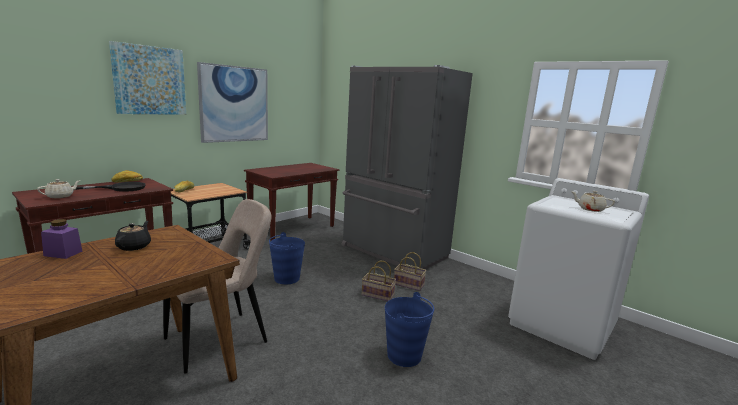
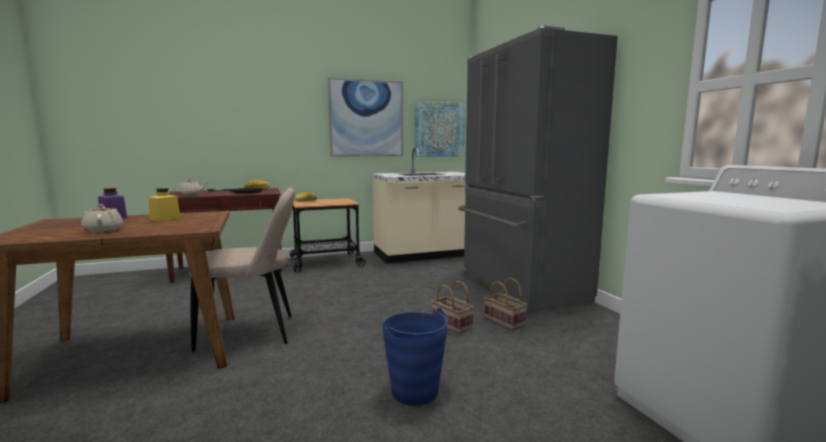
camera: 30 degrees right, 5 degrees down
(134, 246) = (165, 218): black teapot -> yellow jar
(149, 80) = (283, 97): picture -> picture (439, 130)
(286, 278) = (368, 294): blue bucket -> none
(293, 229) = (424, 255): brown console table -> beige counter
(590, 209) = (750, 201): beige teapot -> beige teapot (103, 230)

